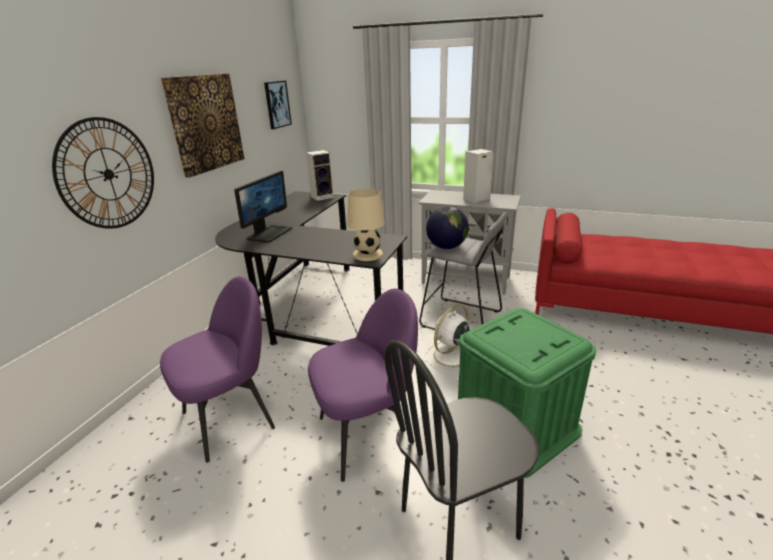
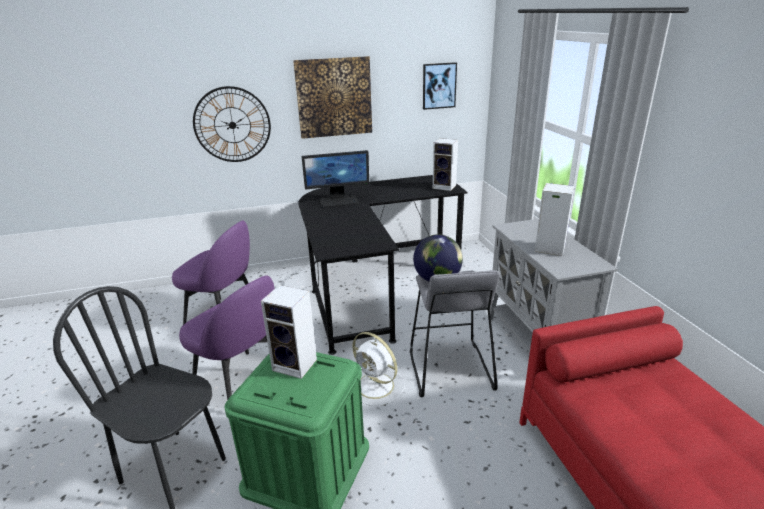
camera: 55 degrees right, 0 degrees up
(367, 254) = (336, 247): beige table lamp -> none
(449, 357) = (376, 386): white fan -> white fan turned 150 degrees counterclockwise
(507, 331) = (296, 365): none -> speaker

